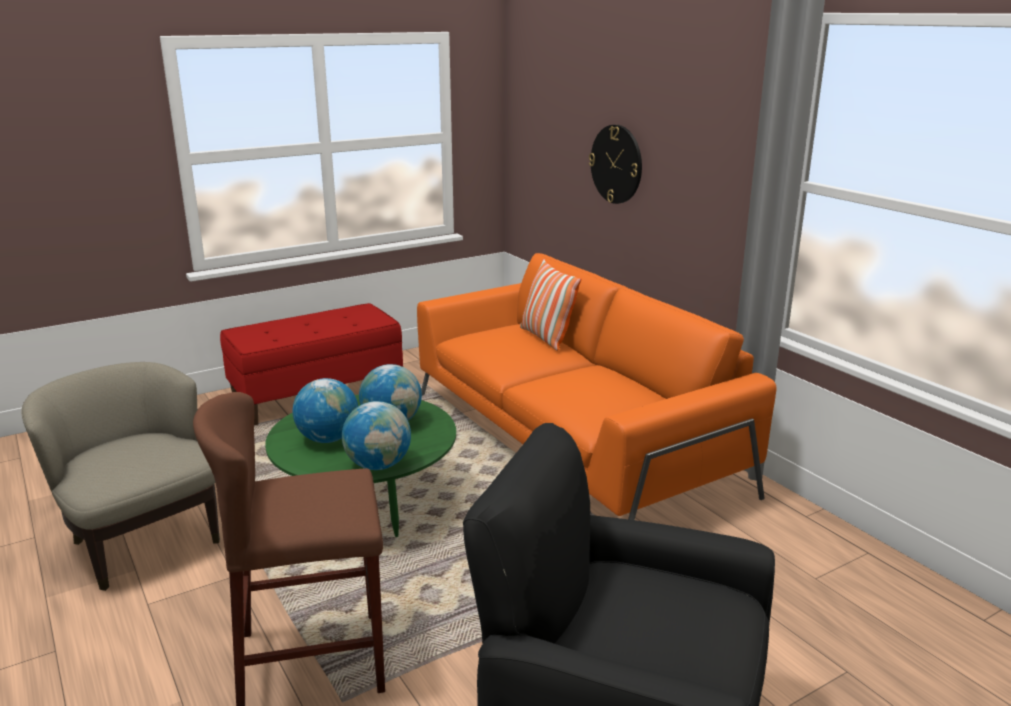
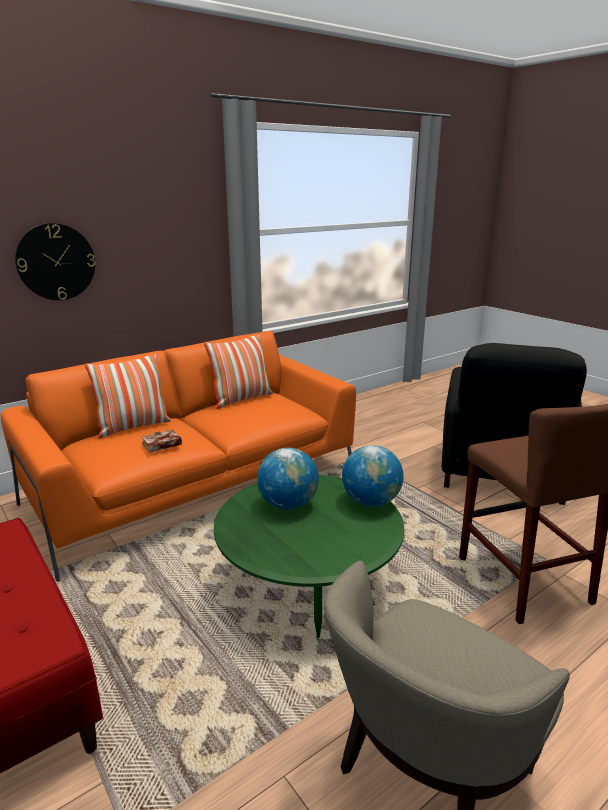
camera: 95 degrees left, 0 degrees up
(328, 439) = (328, 536): globe -> none
(495, 349) = (161, 445): none -> book
(630, 383) = (241, 399): none -> pillow

